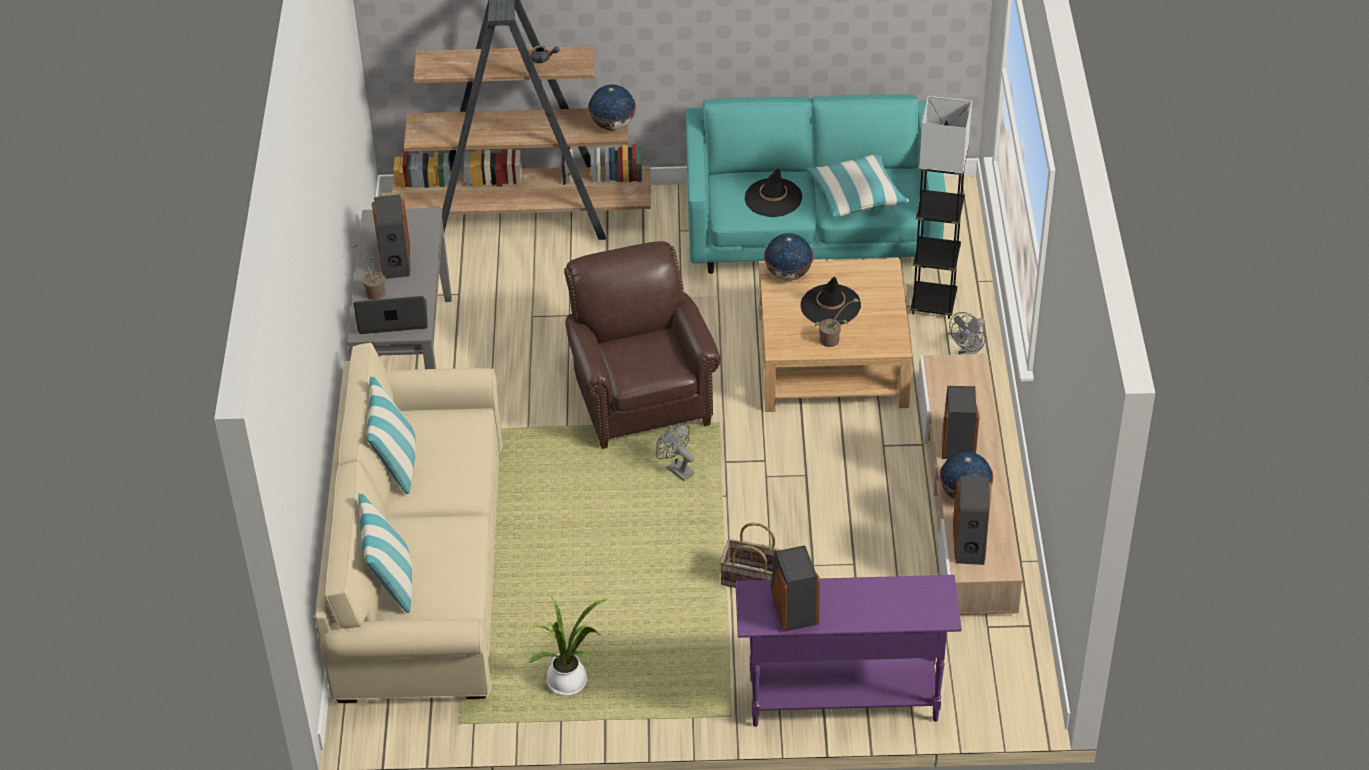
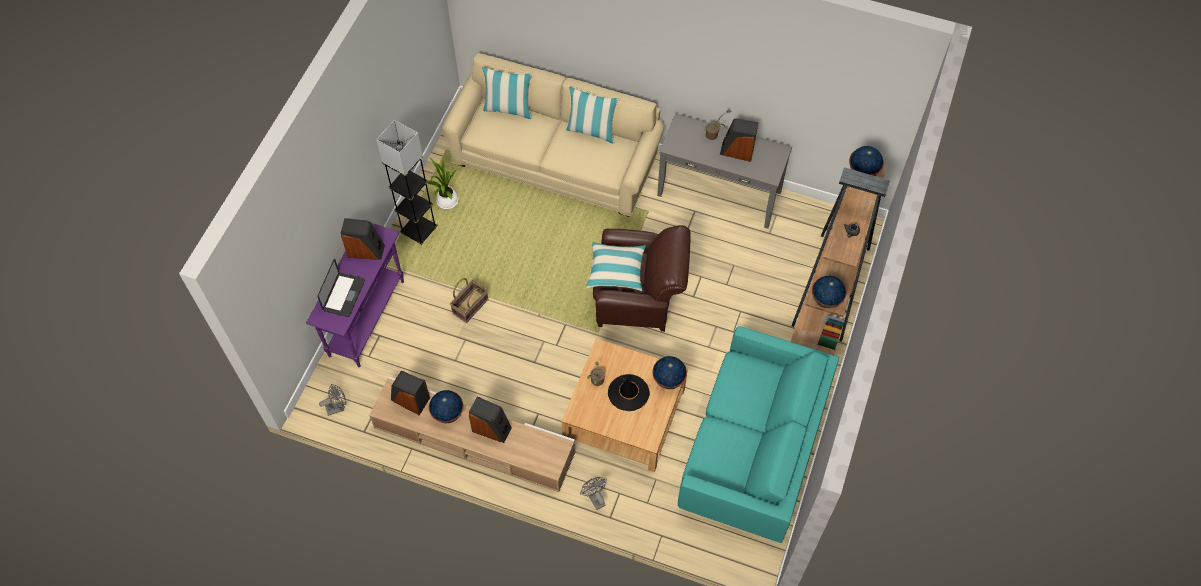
camera: 110 degrees right, 15 degrees up
(392, 318) = (685, 137): laptop -> laptop (344, 295)
(436, 67) = (863, 172): none -> globe
(676, 469) = (571, 298): grey fan -> grey fan (338, 408)
(773, 198) = (744, 395): black hat -> none
(856, 195) = (727, 448): pillow -> pillow (616, 271)
(933, 303) = (651, 497): grey floor lamp -> grey floor lamp (419, 231)

